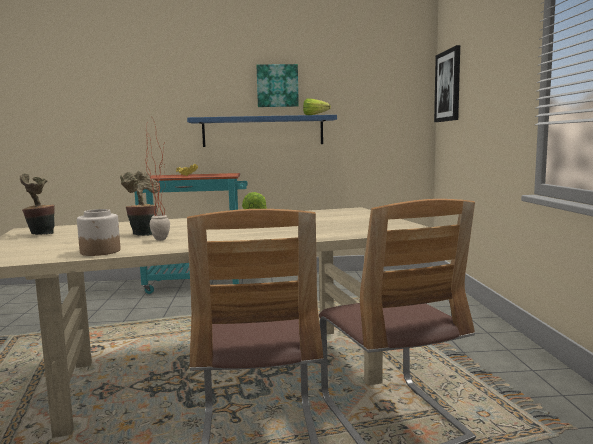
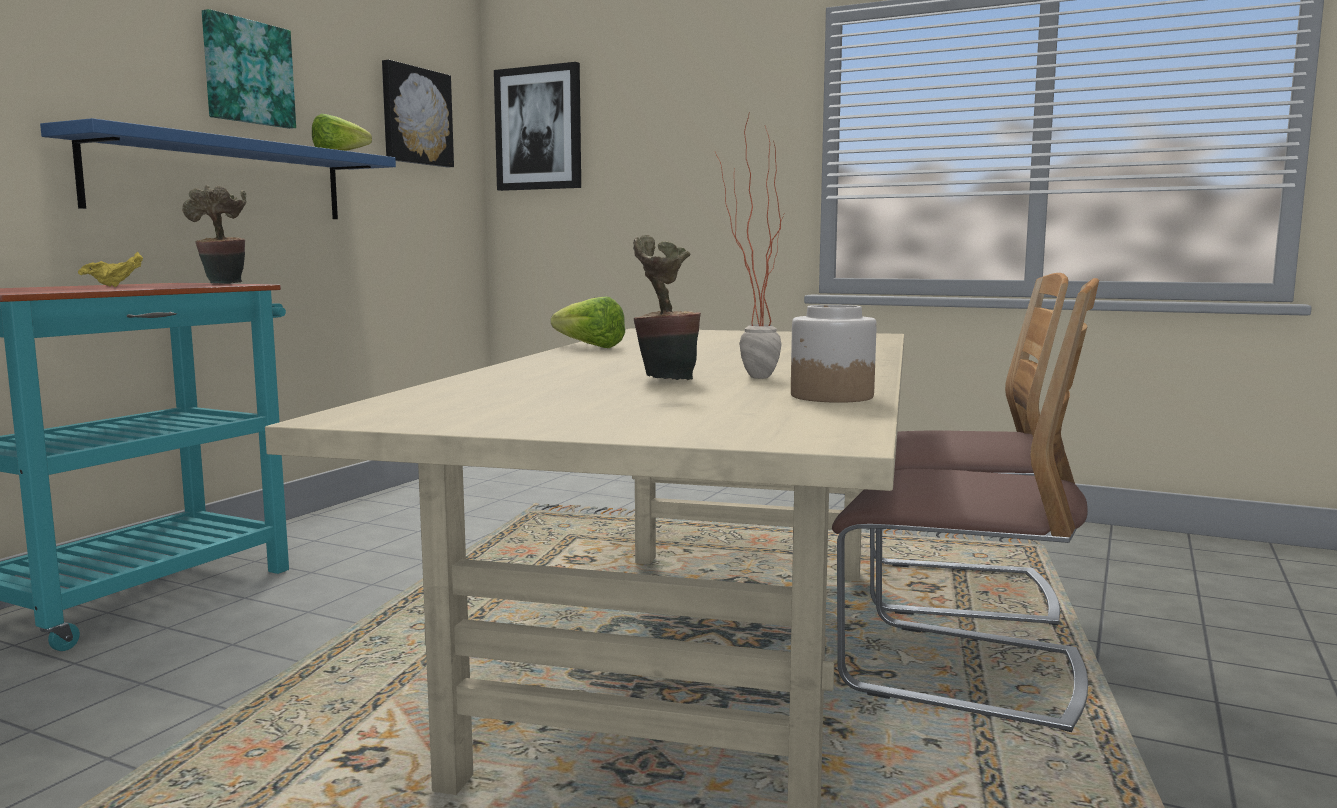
camera: 60 degrees left, 0 degrees up
(39, 234) = (486, 412): potted plant -> potted plant (223, 284)
(379, 89) = (415, 116): none -> picture

